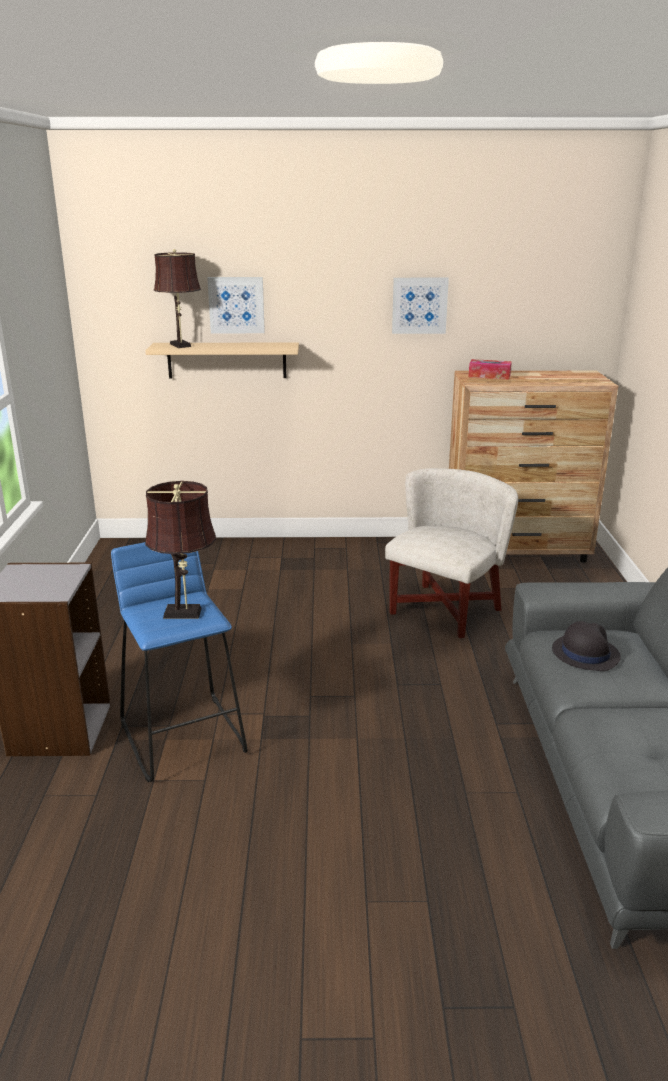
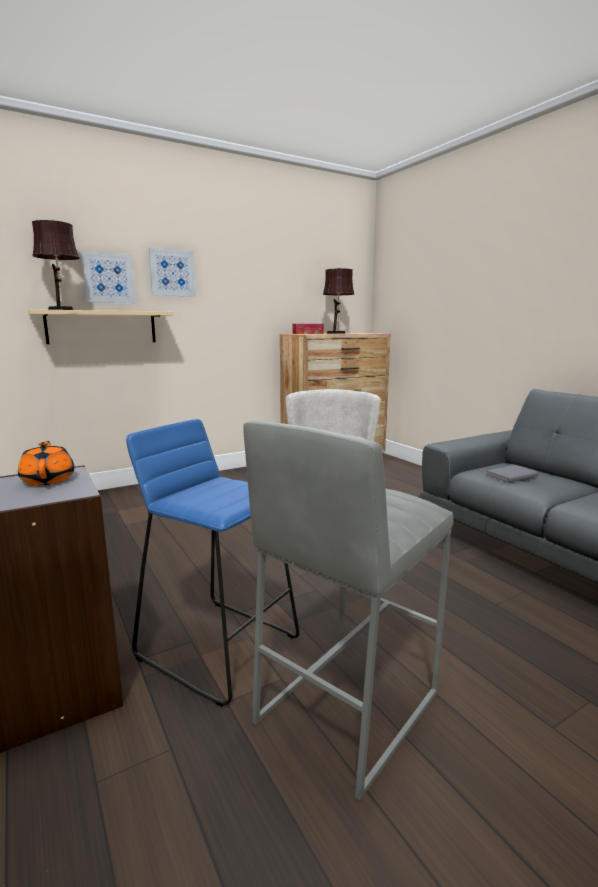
camera: 30 degrees left, 10 degrees down
(54, 575) = (48, 480): none -> orange teapot
(186, 613) = (233, 491): brown table lamp -> brown table lamp (337, 333)
(229, 818) = (345, 706): none -> grey stool
(419, 305) = (252, 285): picture -> picture (172, 273)
(585, 653) = (510, 475): black hat -> grey book

